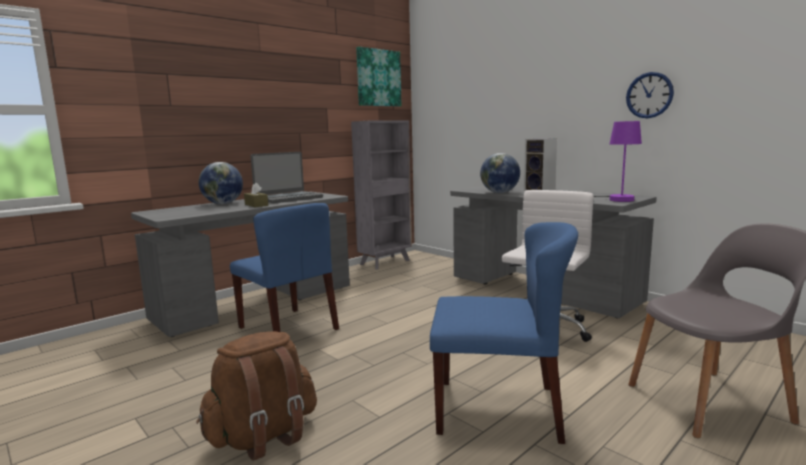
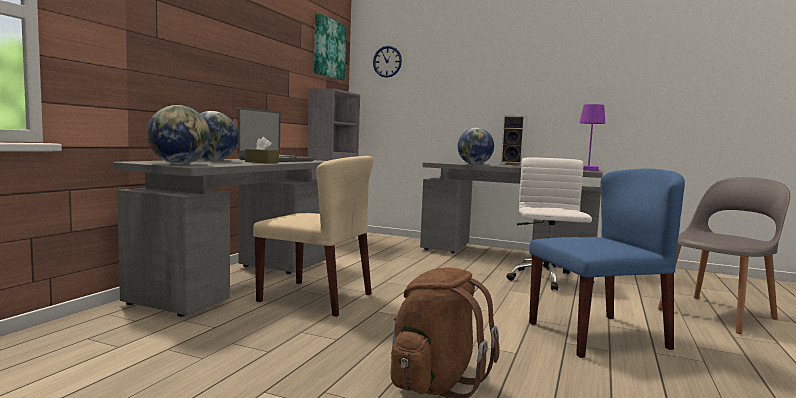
camera: 25 degrees left, 5 degrees down
(167, 214) = (180, 164): none -> globe
(289, 328) = (316, 297): blue chair -> beige chair
(649, 95) = (595, 87): wall clock -> wall clock (387, 61)

